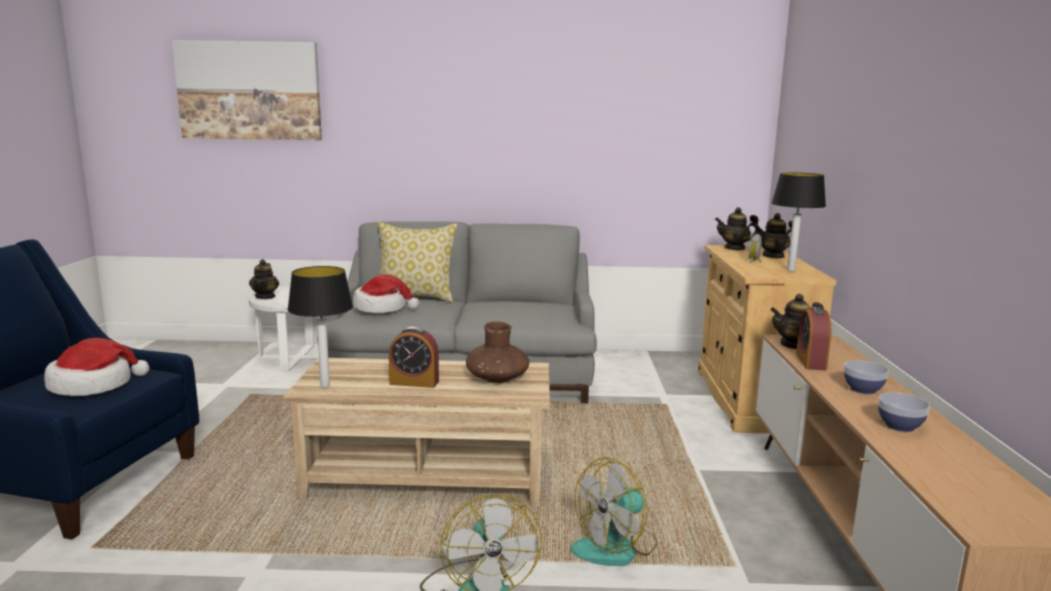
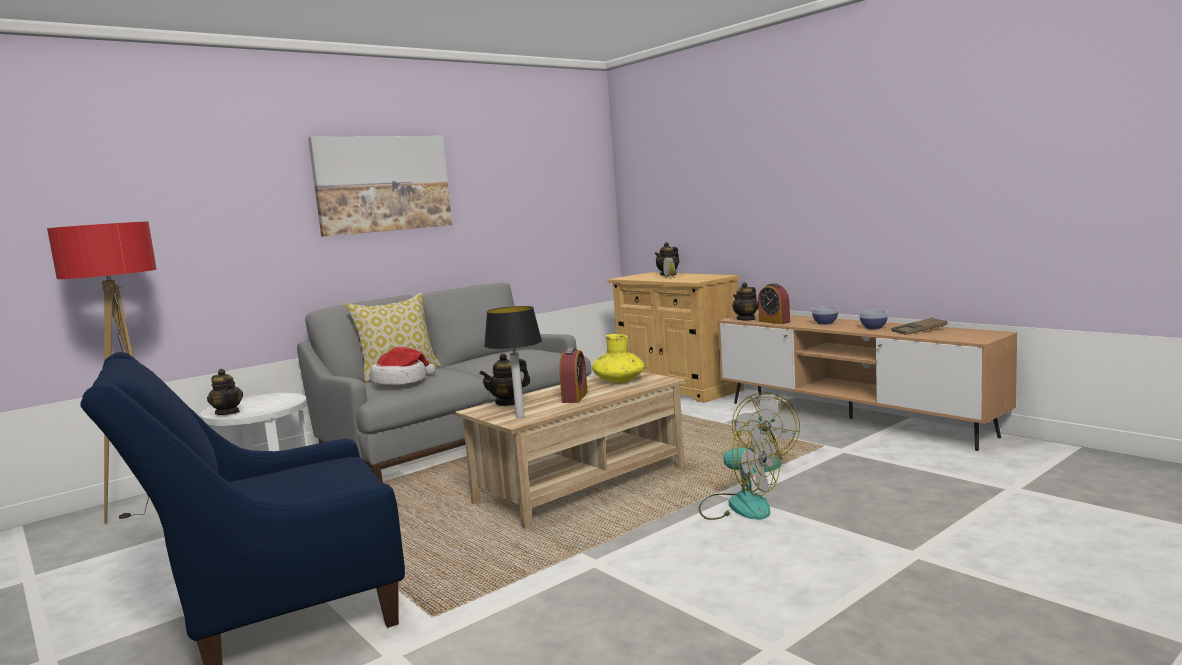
camera: 40 degrees left, 5 degrees down
(93, 385) = (313, 480): hat -> none
(200, 361) = (151, 515): none -> floor lamp
(249, 91) = (143, 180): picture -> picture (382, 184)
(414, 382) = (575, 397): alarm clock -> alarm clock turned 45 degrees counterclockwise
(497, 378) = (619, 381): brown vase -> yellow vase
(735, 248) = (632, 276): teapot -> teapot (507, 402)
(791, 270) = (704, 276): table lamp -> none
(950, 462) = (919, 330): none -> brown tray

